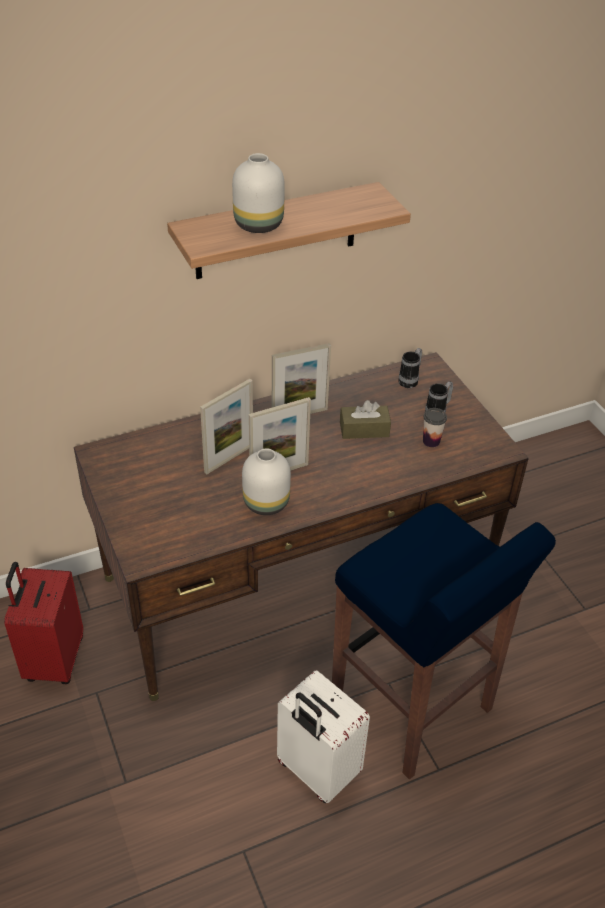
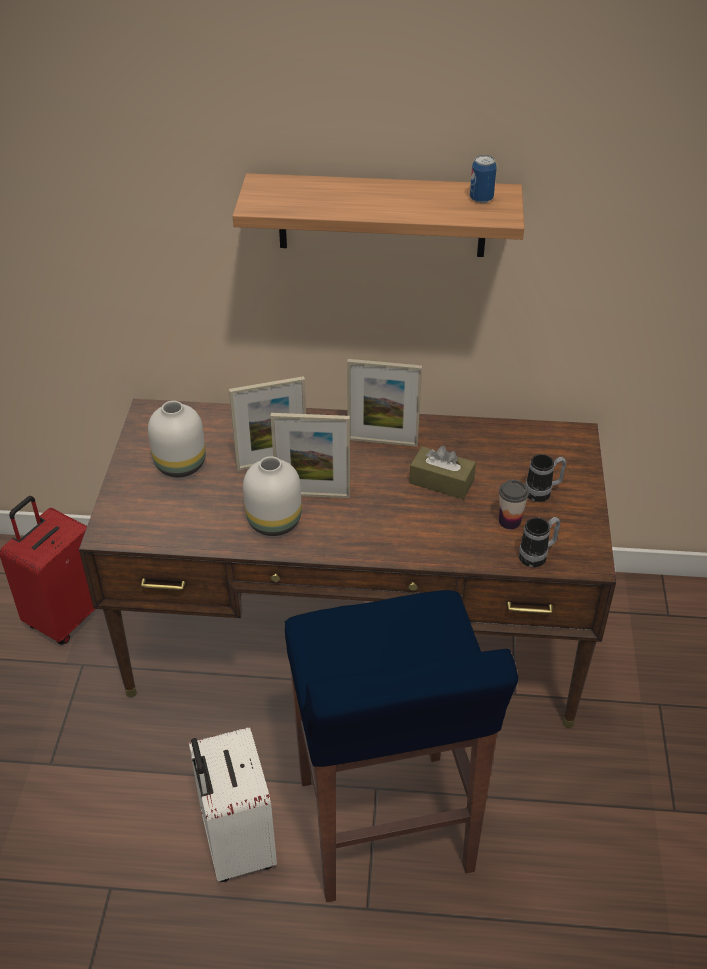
camera: 30 degrees right, 0 degrees up
(257, 225) = (335, 198): white vase -> white vase (179, 464)
(362, 199) = (481, 199): none -> can
(410, 380) = (539, 445): mug -> mug (537, 556)

